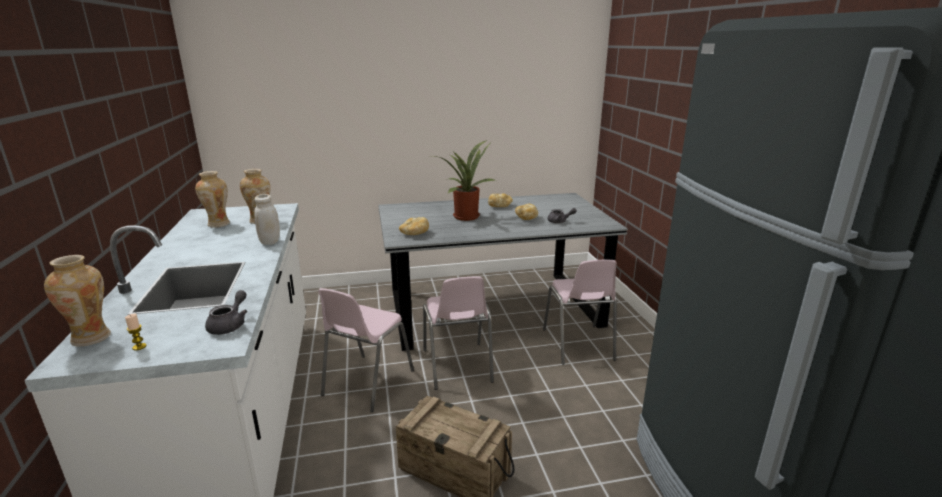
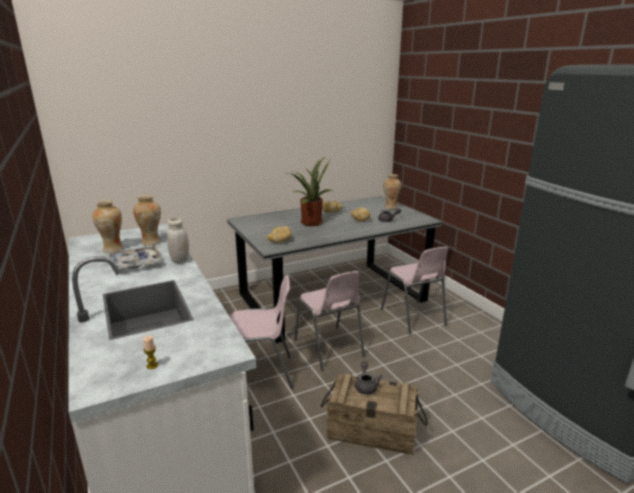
camera: 15 degrees left, 0 degrees up
(92, 337) = (96, 365): vase -> vase (390, 207)
(225, 241) = (136, 263): none -> tray
(230, 325) = (217, 335): grey teapot -> grey teapot (366, 385)
(367, 383) = (261, 374): pink chair -> pink chair turned 105 degrees counterclockwise

